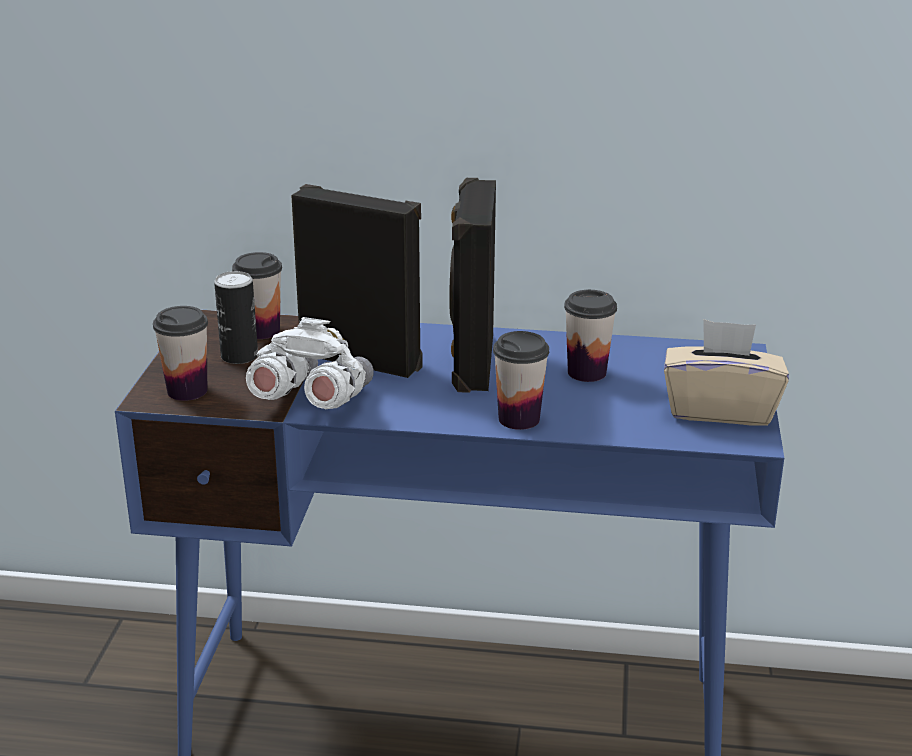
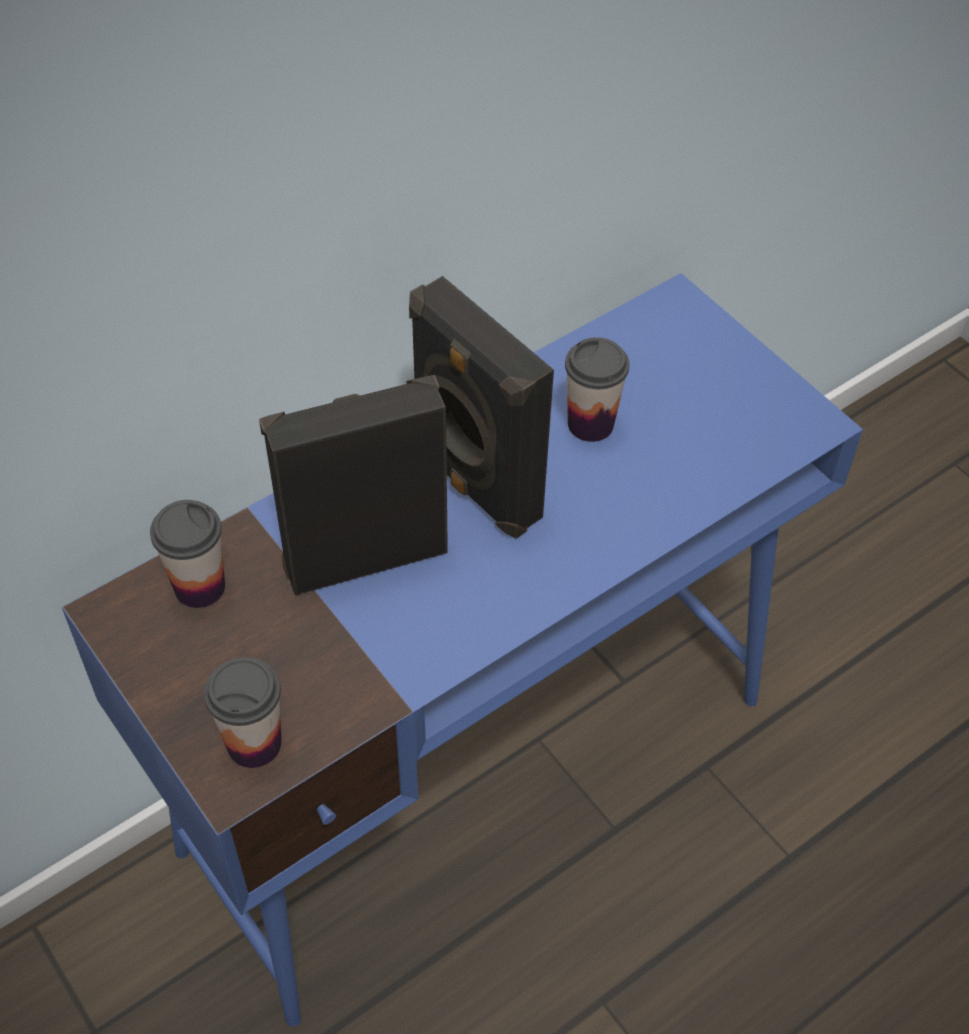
camera: 45 degrees left, 25 degrees up
(239, 356) = (233, 646): can -> none
(312, 401) = (401, 659): white binoculars -> none
(519, 419) = (615, 537): cup -> none
(720, 409) = (751, 398): beige tissue box -> none

